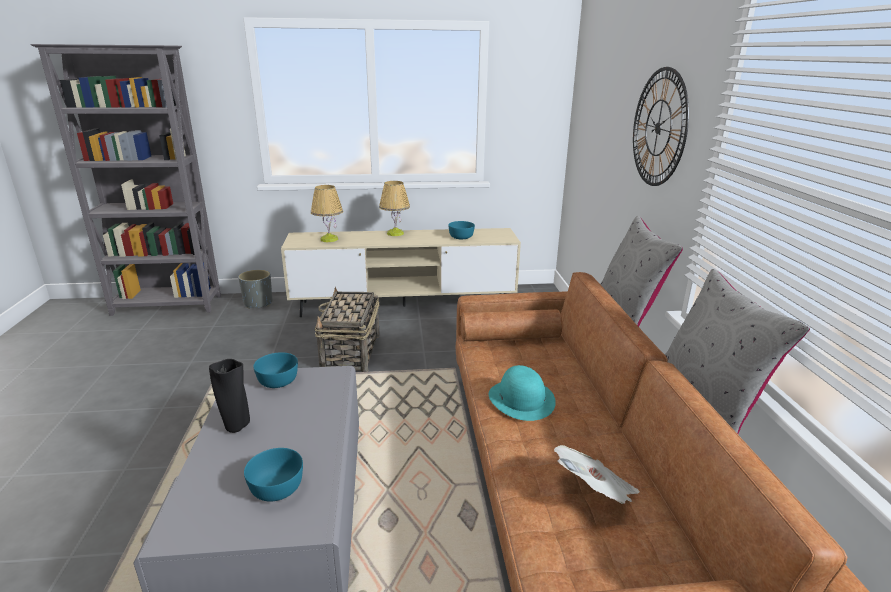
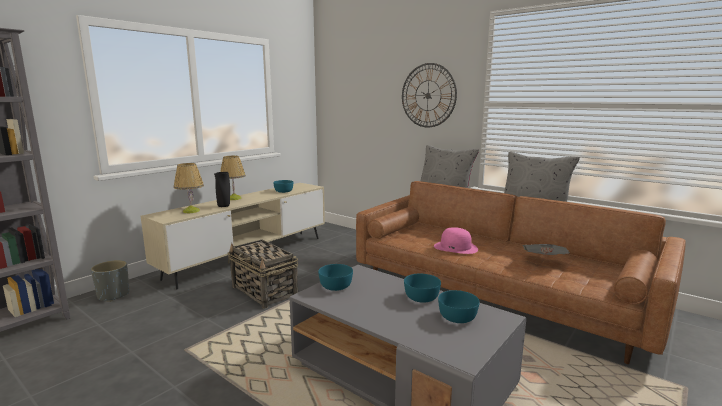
camera: 45 degrees left, 10 degrees down
(236, 427) = (370, 311): black vase -> black vase (224, 206)
(306, 442) = (422, 297): none -> turquoise bowl
(521, 399) = (456, 247): turquoise hat -> pink hat

